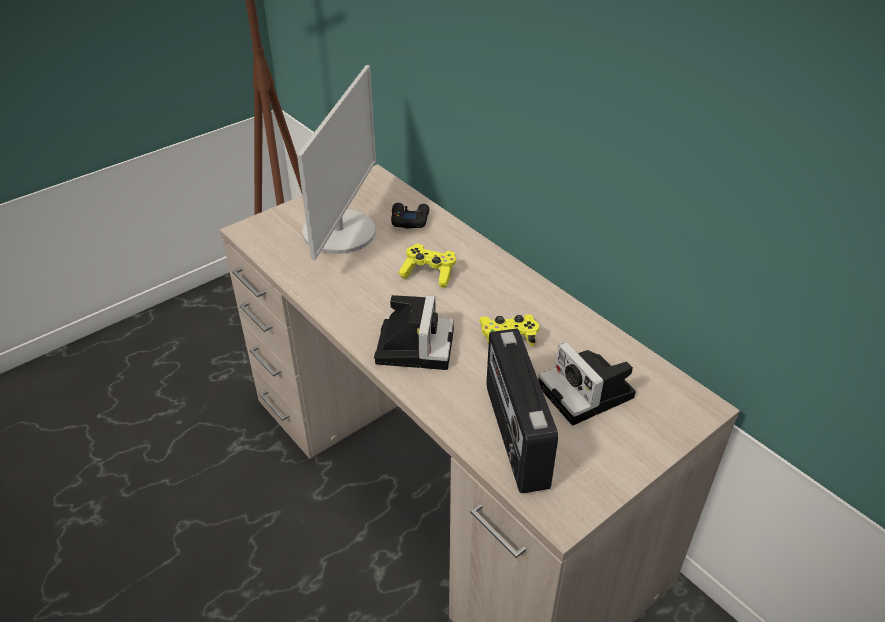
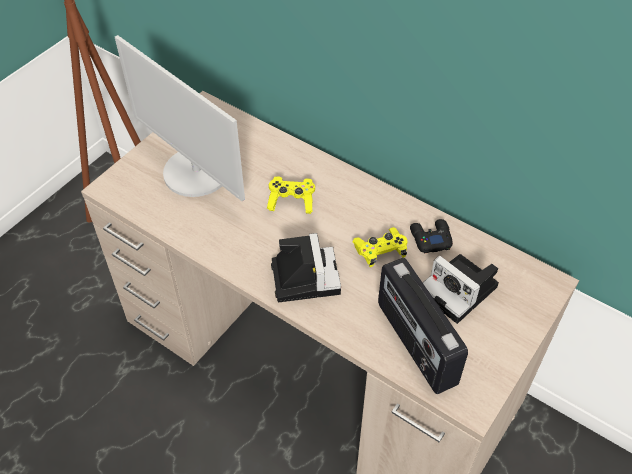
camera: 15 degrees left, 10 degrees up
(340, 232) = (196, 173): monitor -> monitor turned 135 degrees clockwise
(409, 219) = (254, 147): black game controller -> black game controller (430, 238)

